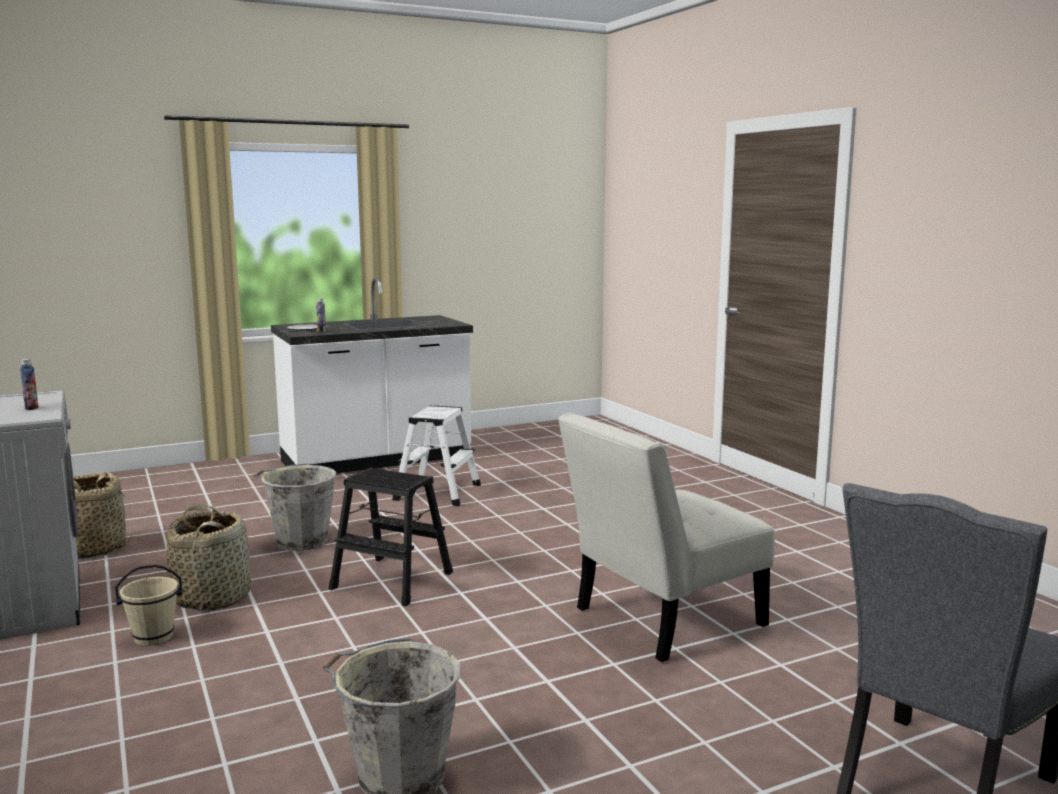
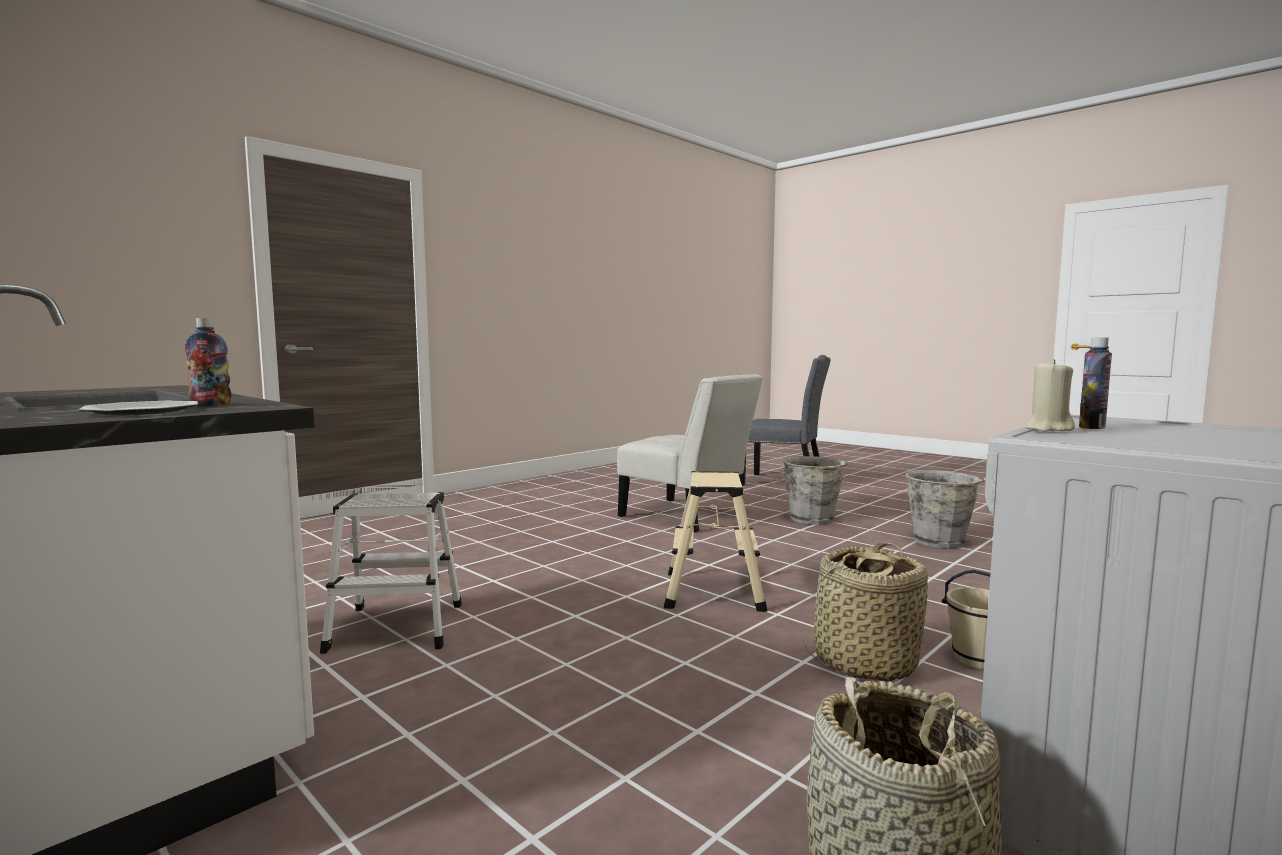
camera: 110 degrees left, 5 degrees down
(47, 399) = (1048, 429): none -> beige candle
(300, 541) = (653, 666): grey bucket -> grey bucket (812, 519)
(392, 580) = (714, 591): black step ladder -> beige step ladder

